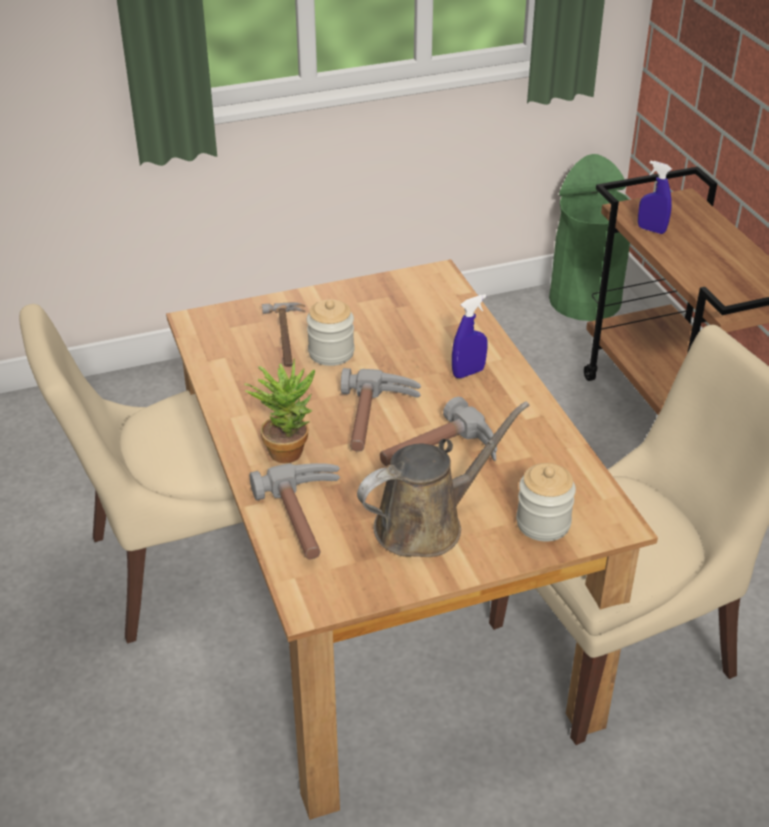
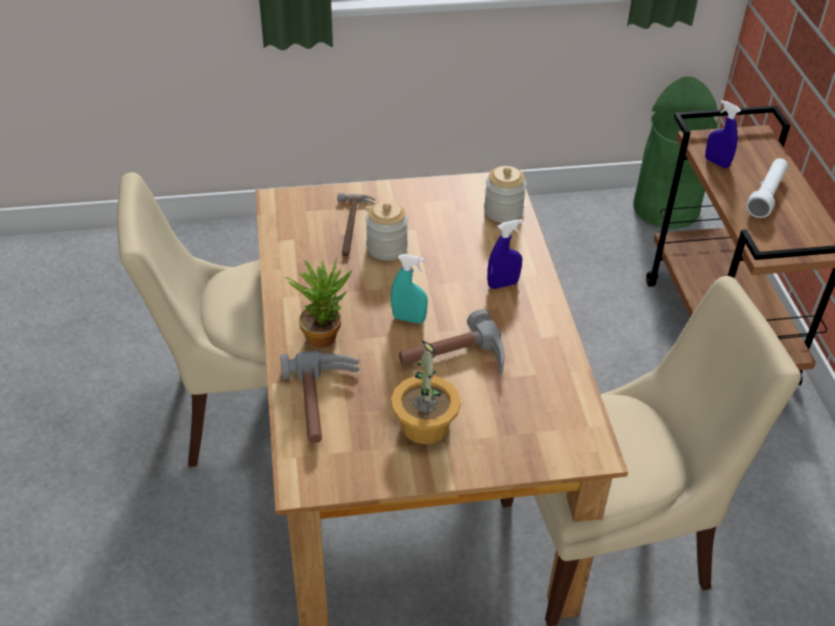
camera: 10 degrees right, 5 degrees up
(377, 420) = (408, 319): hammer -> turquoise spray bottle
(426, 524) = (424, 425): brown watering can -> potted plant
(543, 523) = (527, 441): jar -> jar (503, 211)
(711, 254) = (766, 195): none -> white flashlight

